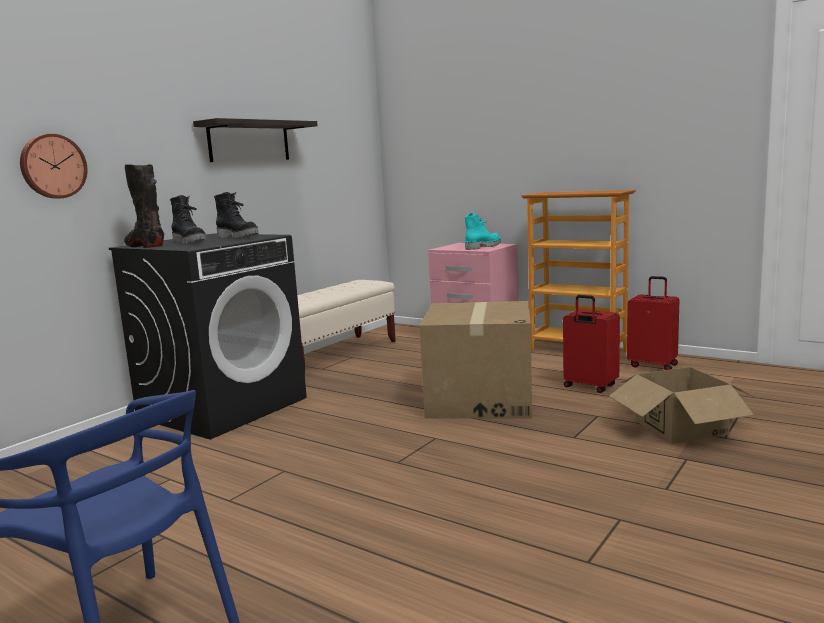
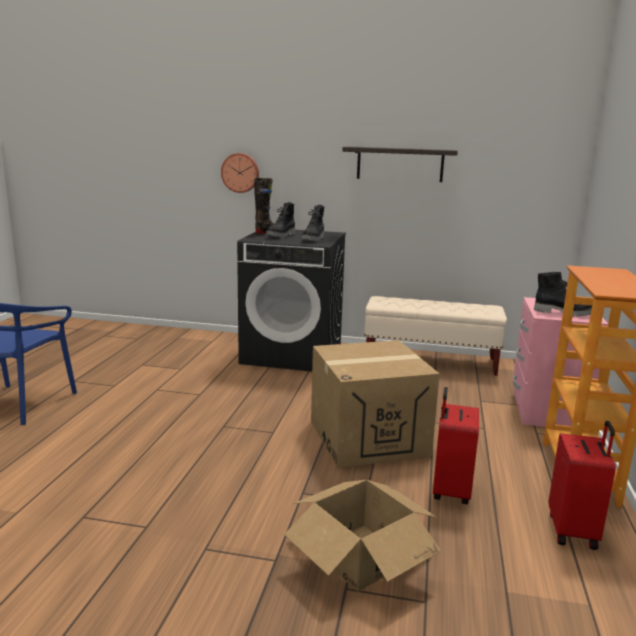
camera: 65 degrees right, 5 degrees up
(482, 247) = (562, 313): turquoise boot -> black boot

